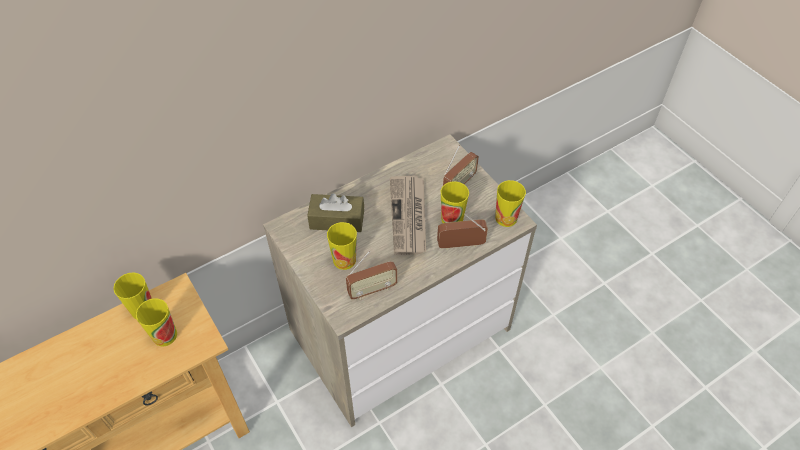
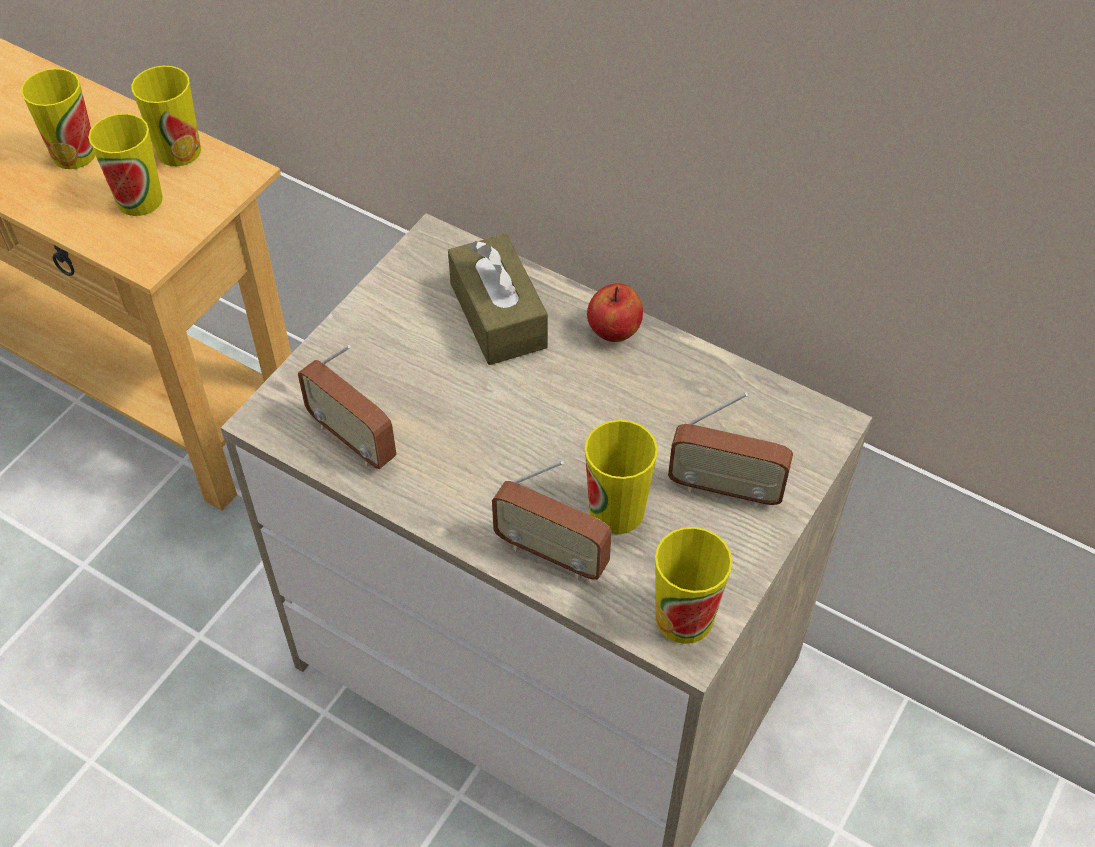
camera: 65 degrees right, 0 degrees up
(344, 260) = (404, 366): cup -> cup (74, 154)
(368, 187) = (613, 332): none -> apple
(409, 216) = (577, 430): newspaper -> none
(461, 245) = (551, 554): radio -> radio turned 150 degrees clockwise

